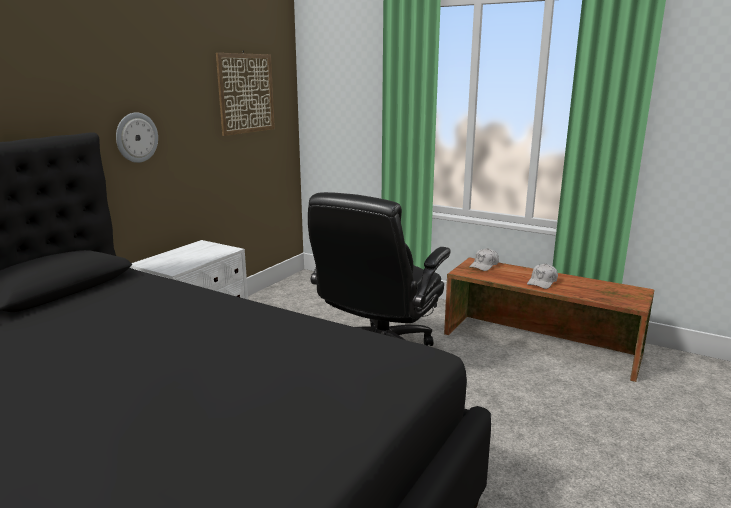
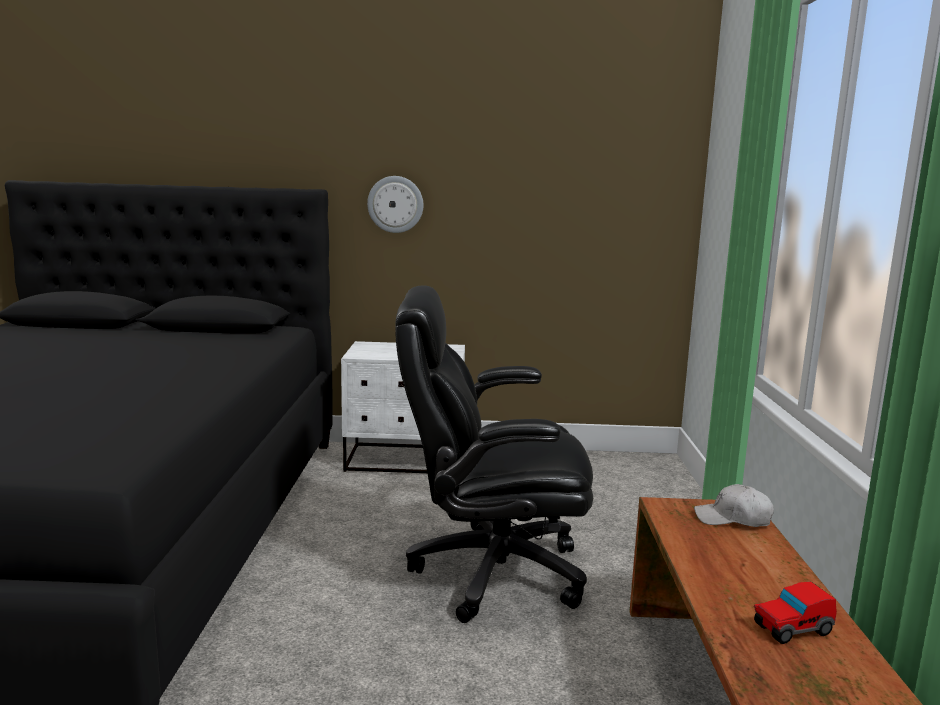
camera: 60 degrees right, 5 degrees down
(246, 92) = (584, 164): picture -> none
(542, 282) = (739, 588): white cap -> none
(574, 284) = (791, 629): none -> toy car

